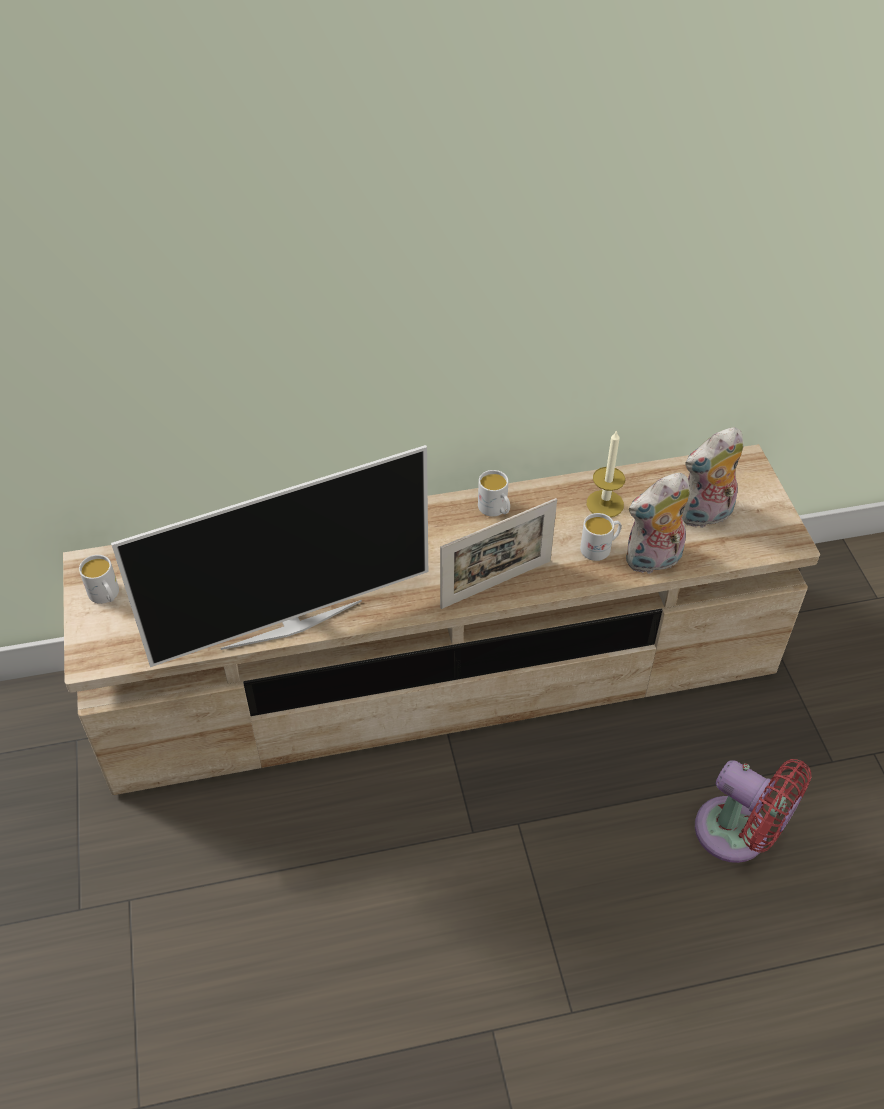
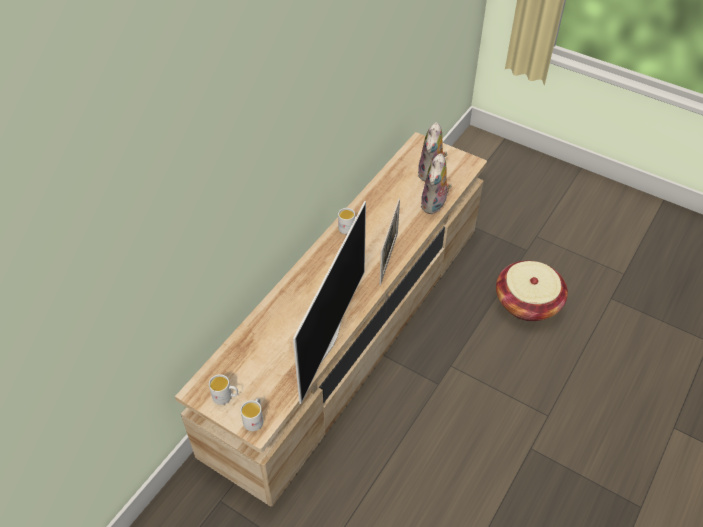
camera: 45 degrees left, 0 degrees up
(600, 548) = (409, 214): white mug -> white mug (255, 419)
(605, 504) = (389, 195): candle -> none
(738, 835) = (527, 302): red fan -> basket

